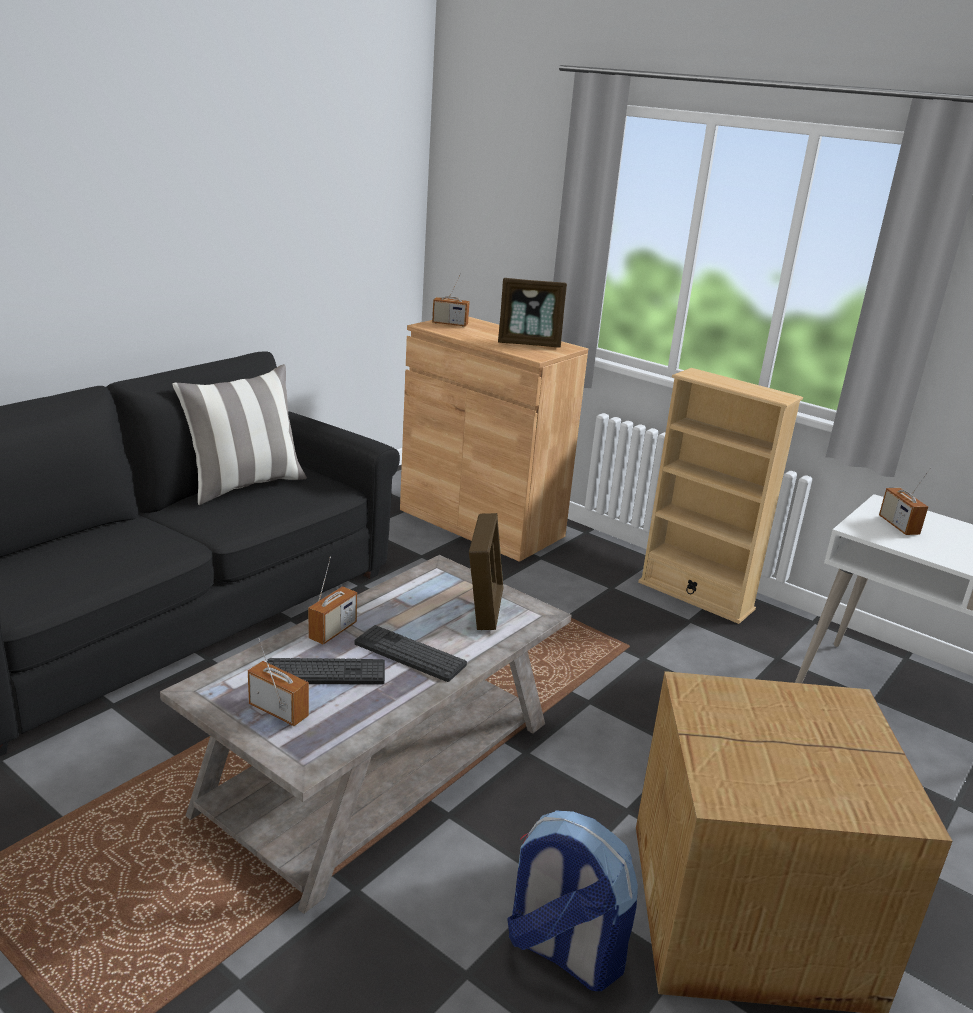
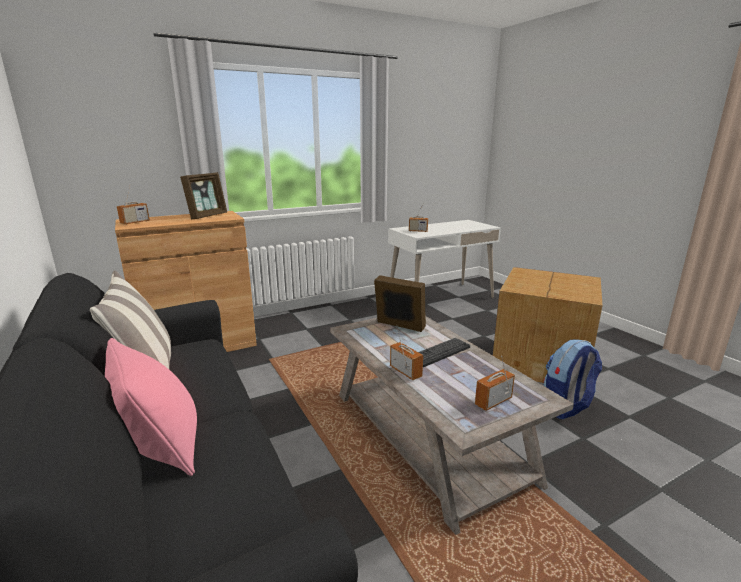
camera: 65 degrees left, 5 degrees down
(134, 527) = (161, 448): none -> pink pillow
(325, 673) = (453, 380): keyboard -> none
(696, 596) = (331, 313): beige bookcase -> none

